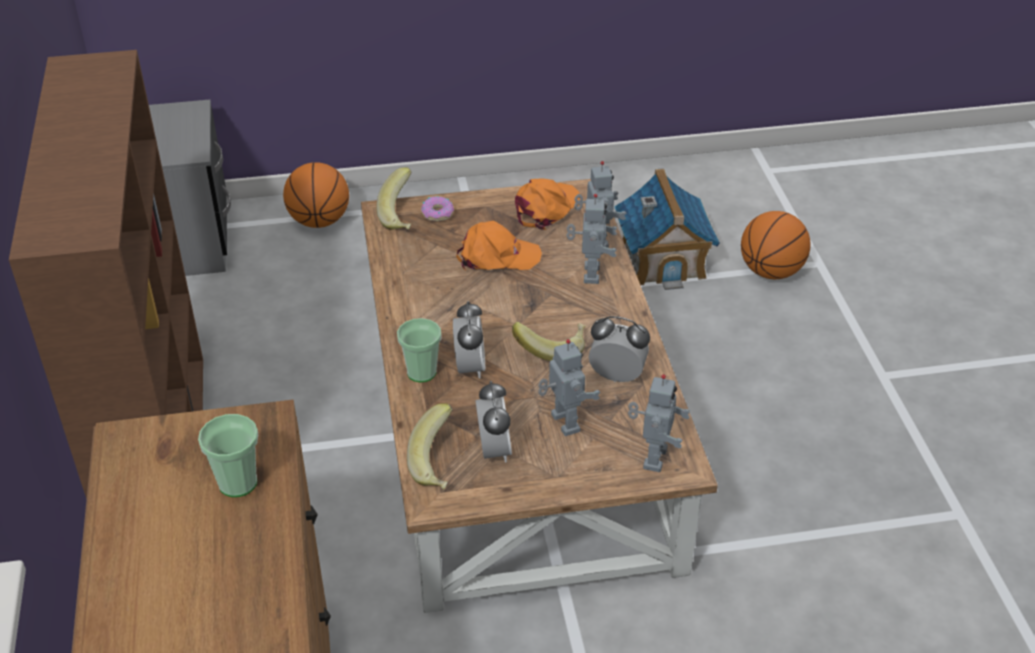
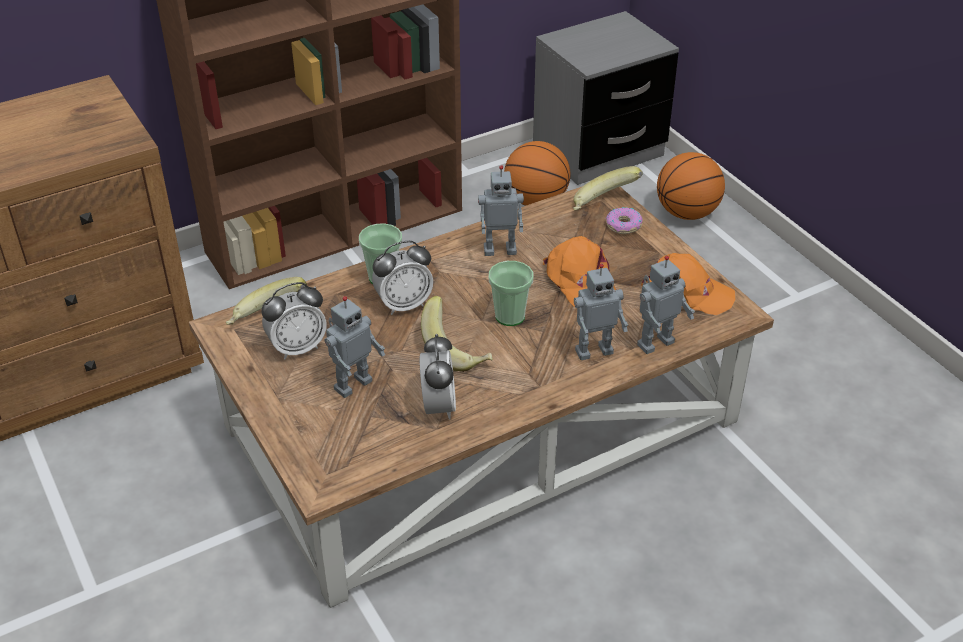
camera: 70 degrees right, 0 degrees up
(238, 483) = (54, 148): cup -> cup (510, 316)
(653, 458) = (327, 459): toy robot -> toy robot (500, 249)
(663, 260) = (819, 477): toy house -> none
(771, 271) = (876, 586): basketball -> basketball (536, 201)

